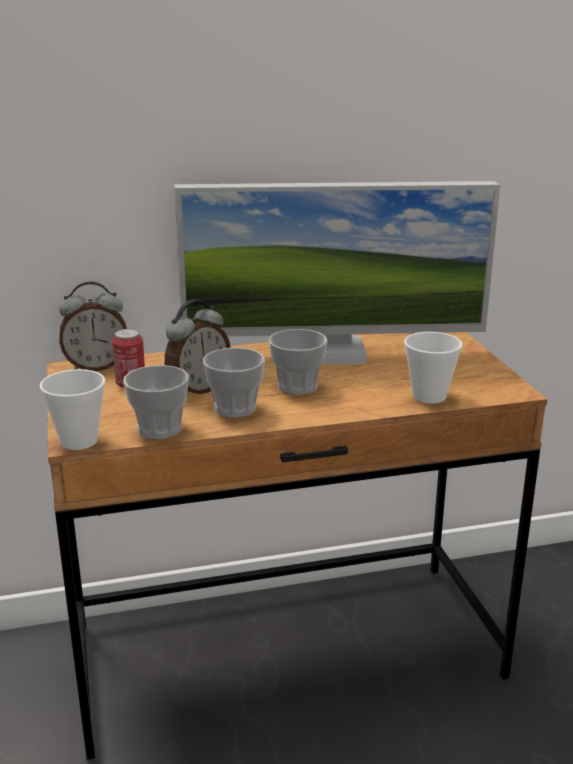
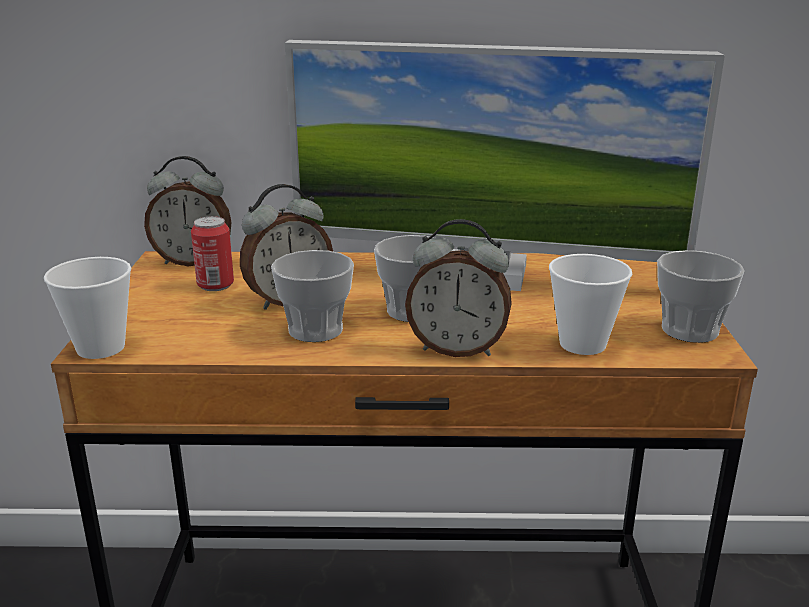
camera: 15 degrees right, 0 degrees up
(159, 429) = (205, 345): cup -> cup (689, 330)
(346, 410) = (457, 349): none -> alarm clock

